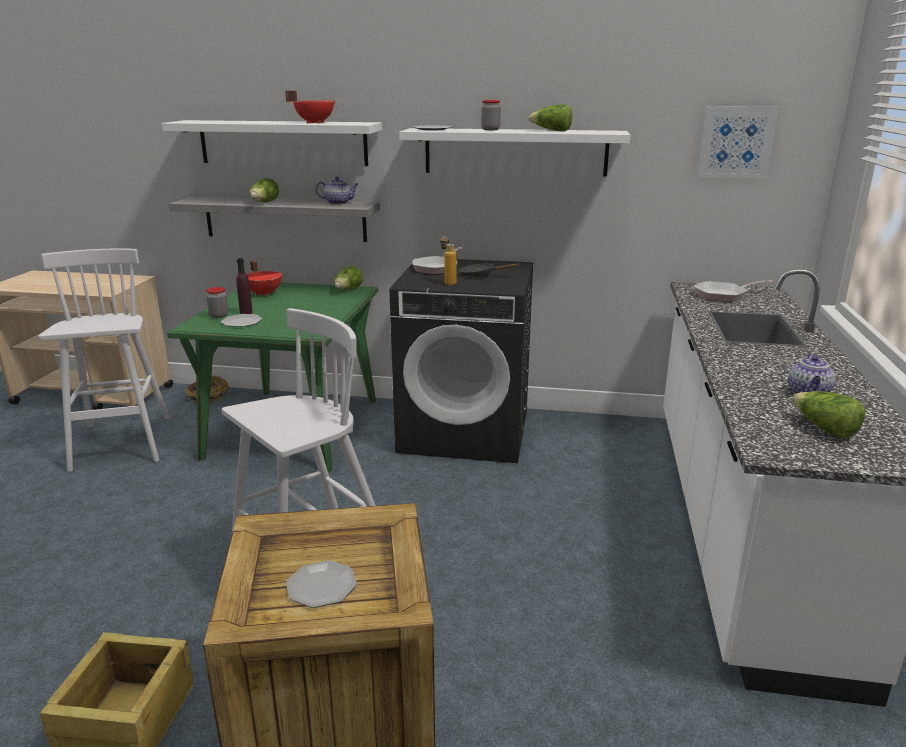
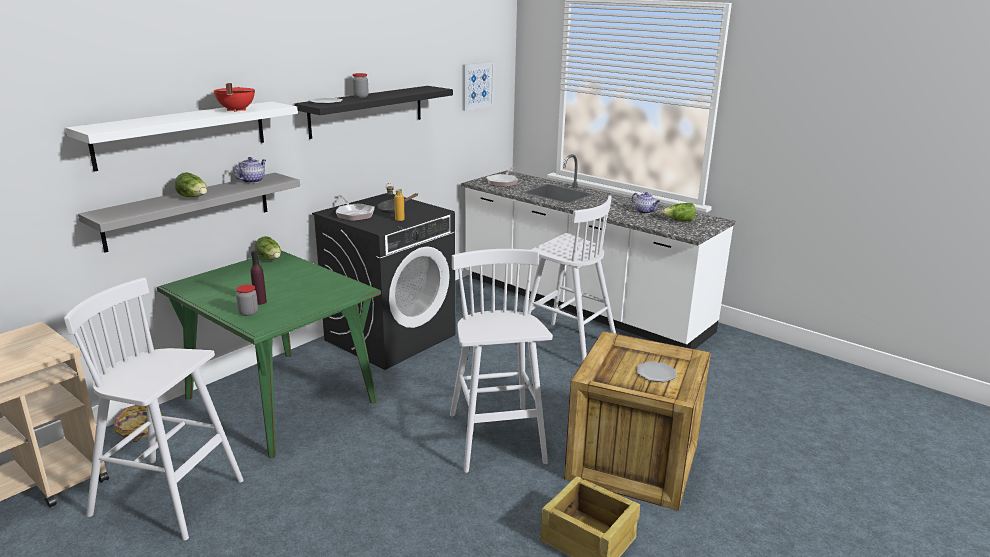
camera: 60 degrees left, 0 degrees up
(242, 322) = (284, 307): plate -> none
(265, 293) = (217, 287): red cooking pot -> none
(515, 152) = (367, 111): white shelf -> black shelf
(551, 131) = (399, 92): lettuce -> none
(599, 548) = (566, 345): none -> white stool

